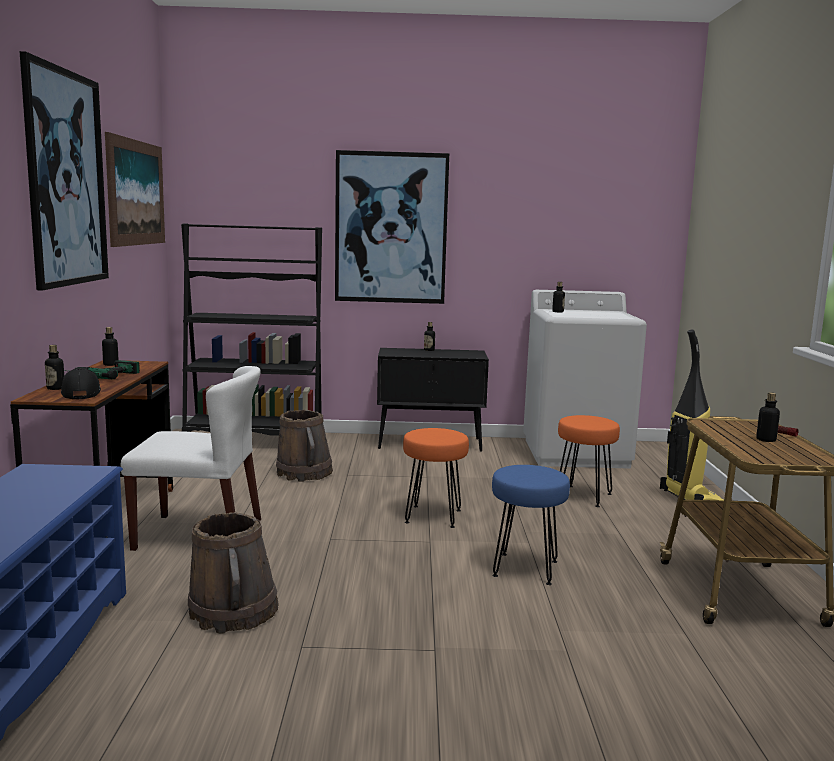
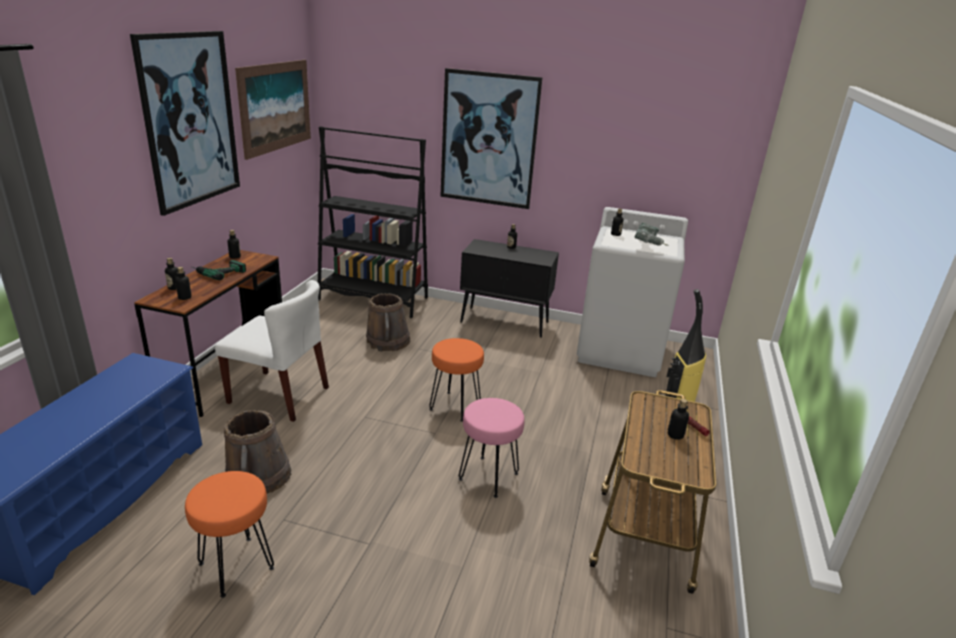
camera: 15 degrees right, 15 degrees up
(80, 393) = (184, 297): black cap -> bottle
(526, 568) = (489, 476): blue stool -> pink stool
(584, 496) = (591, 404): orange stool -> orange stool (237, 566)
(600, 315) = (649, 245): none -> power drill

